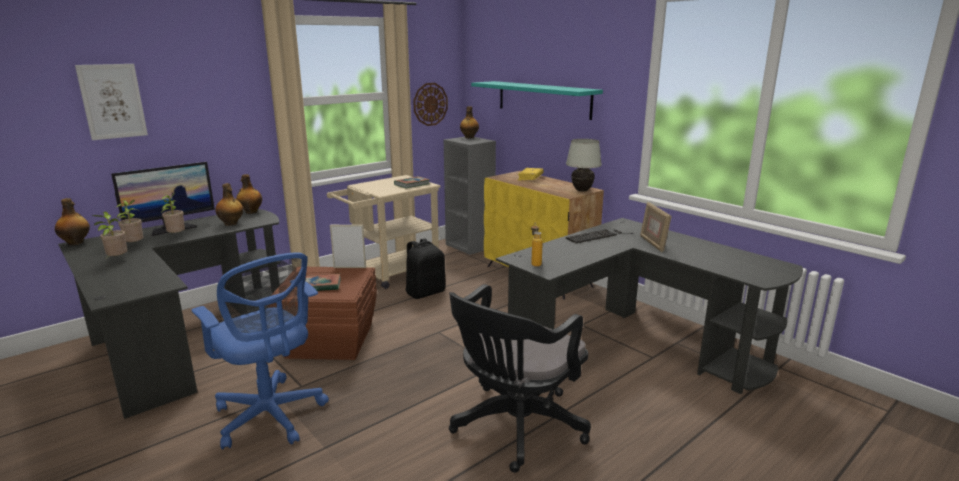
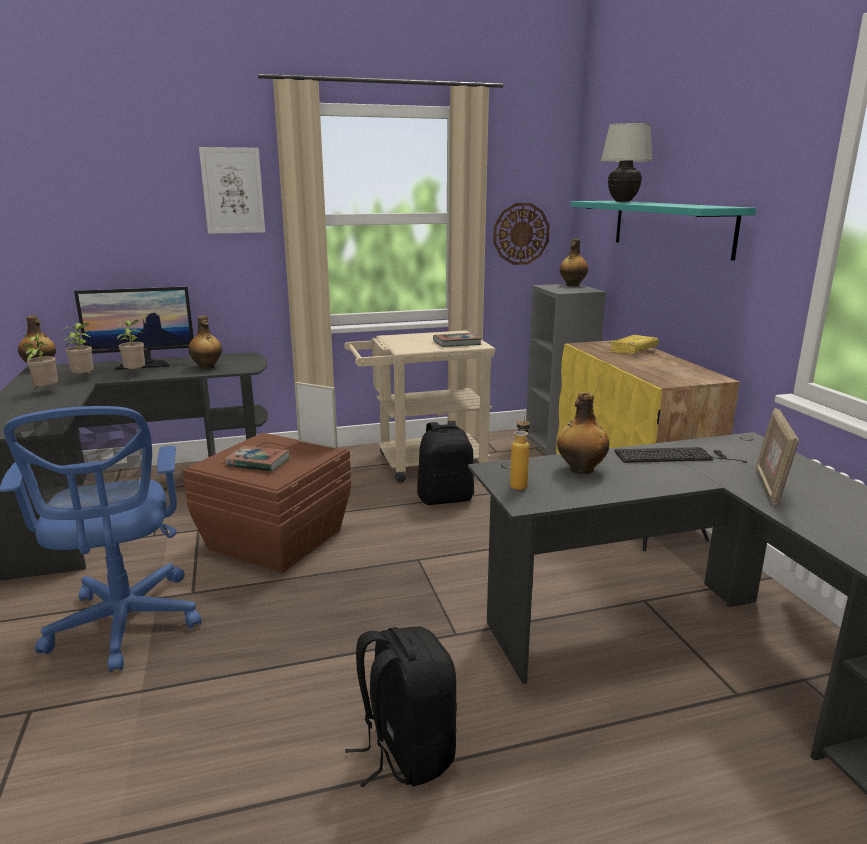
camera: 25 degrees right, 0 degrees up
(112, 101) = (92, 206): picture -> picture (233, 191)
(251, 212) = (245, 356): bottle -> bottle (580, 469)
(514, 428) = (405, 751): black office chair -> black backpack
(581, 191) = (698, 378): white table lamp -> white table lamp (622, 202)

